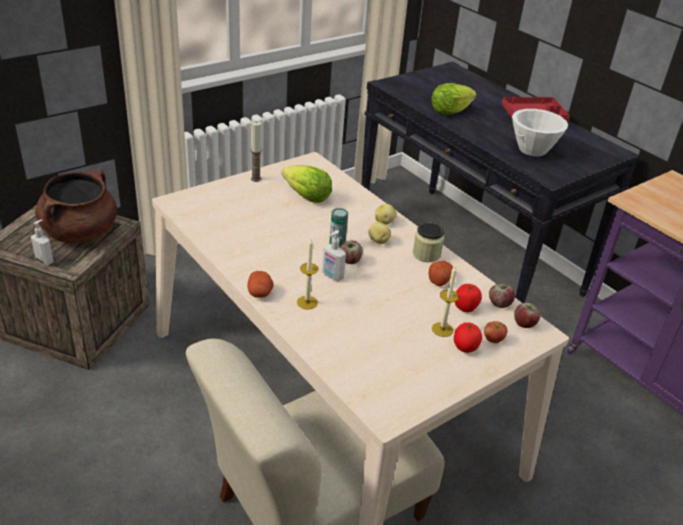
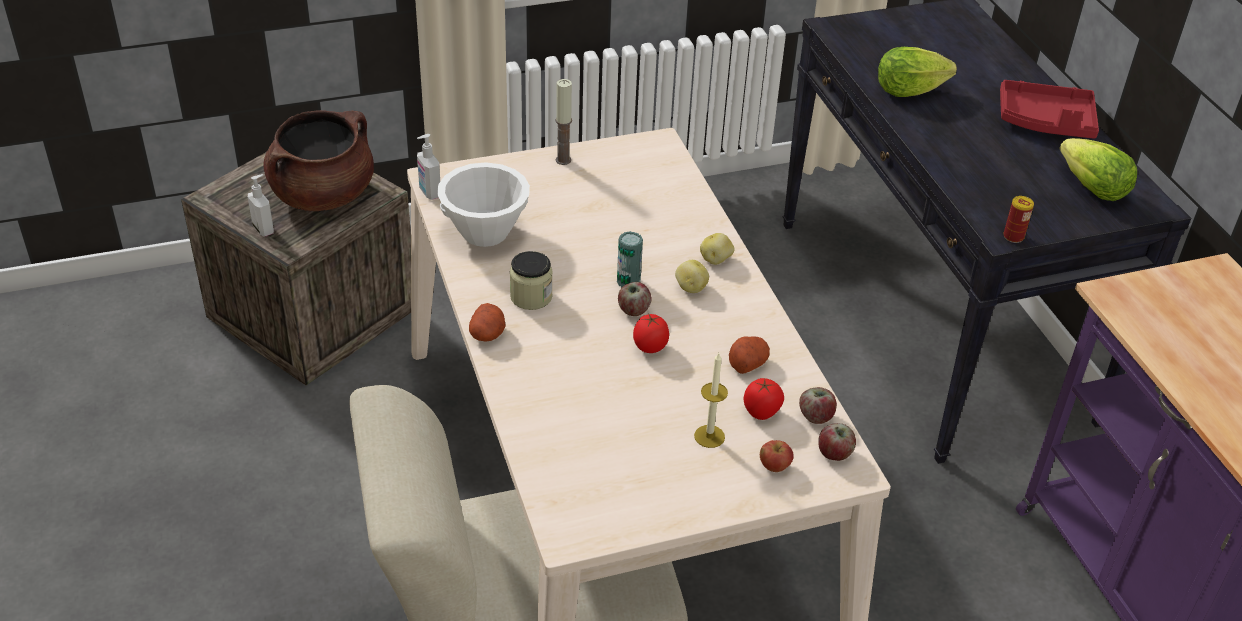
camera: 20 degrees right, 5 degrees up
(307, 197) = (622, 200): lettuce -> lettuce (1092, 188)
(307, 302) = (543, 360): candle -> none
(332, 276) = (596, 328): soap dispenser -> soap dispenser (429, 192)
(426, 254) = (750, 321): jar -> jar (531, 297)
(465, 348) = (726, 470): tomato -> tomato (649, 348)
(532, 149) = (1005, 179): white bowl -> white bowl (484, 232)
(557, 179) = (1013, 236): none -> can

